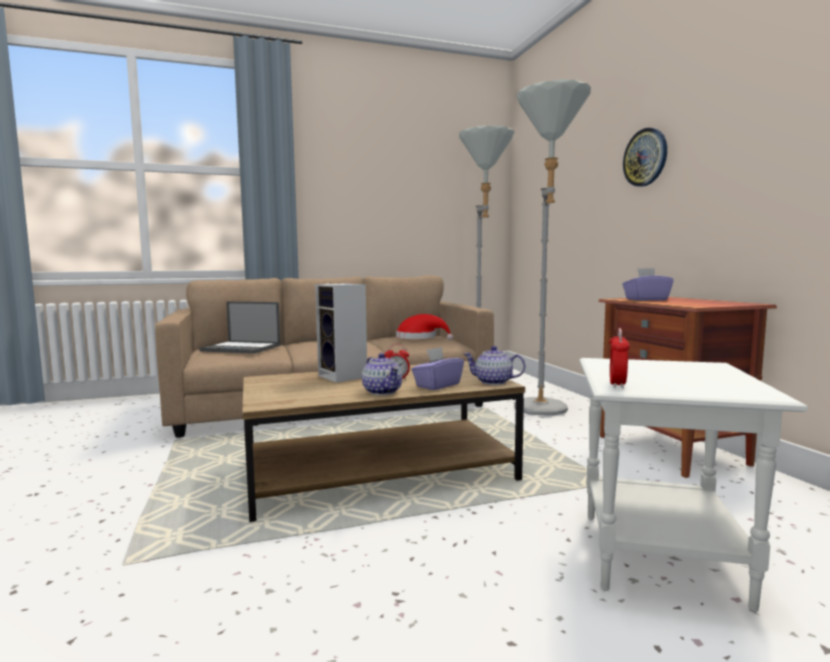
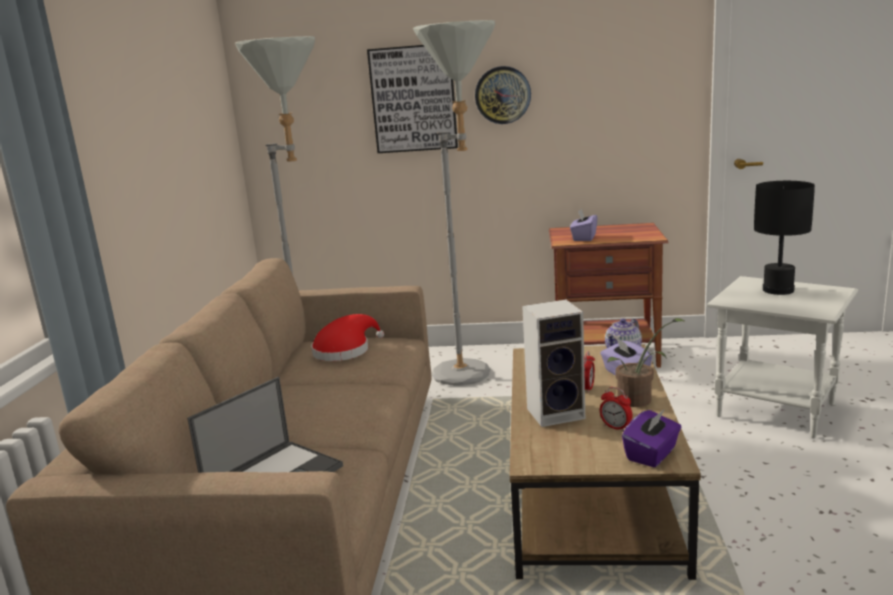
camera: 65 degrees left, 10 degrees up
(275, 399) = (652, 454): none -> purple tissue box
(382, 391) = (640, 399): teapot -> potted plant
(588, 171) = (413, 99): none -> picture
(617, 384) = (813, 311): alarm clock -> alarm clock (616, 427)
(689, 373) = (777, 290): none -> black table lamp

